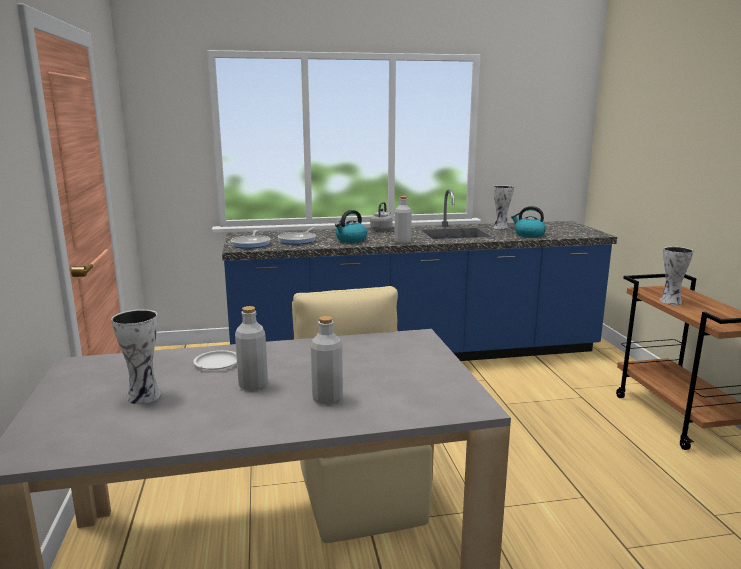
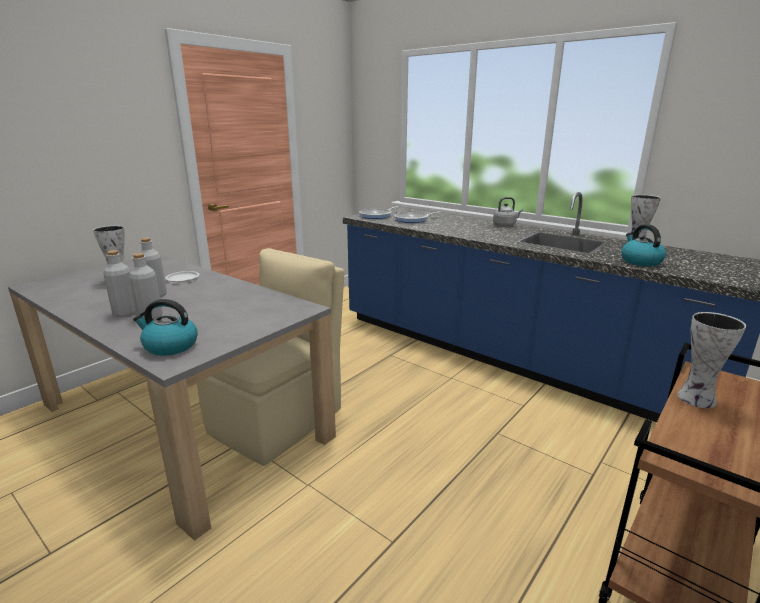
camera: 50 degrees right, 5 degrees up
(351, 240) = (448, 227): kettle -> kettle (170, 346)
(402, 242) = (480, 238): grey bottle -> grey bottle (125, 313)

